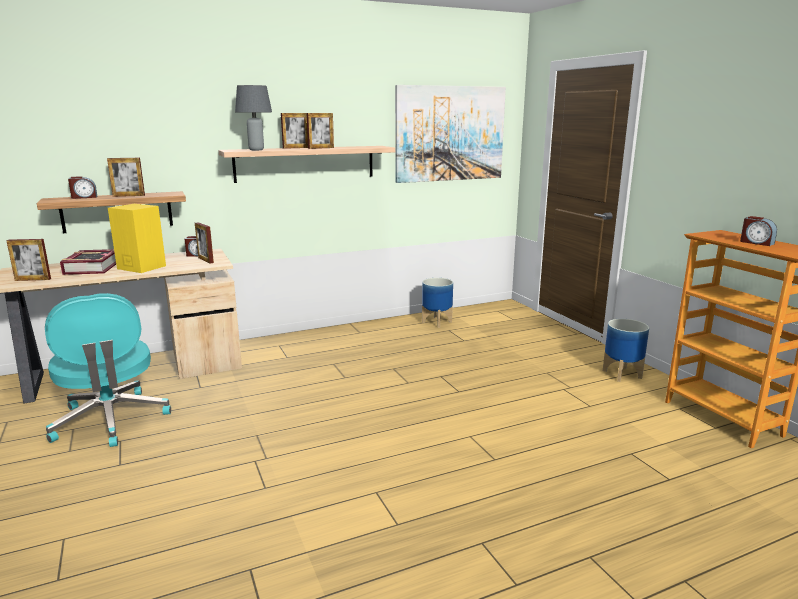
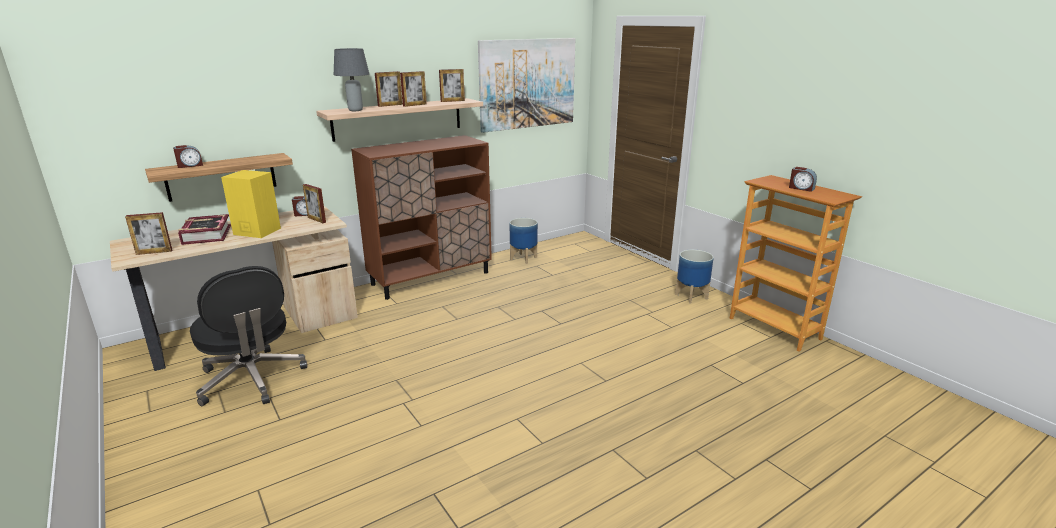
camera: 10 degrees left, 5 degrees up
(111, 420) = (252, 379): turquoise office chair -> black office chair
(129, 196) = (235, 161): picture frame -> picture frame (452, 101)
(332, 335) = (431, 278): none -> brown cabinet

